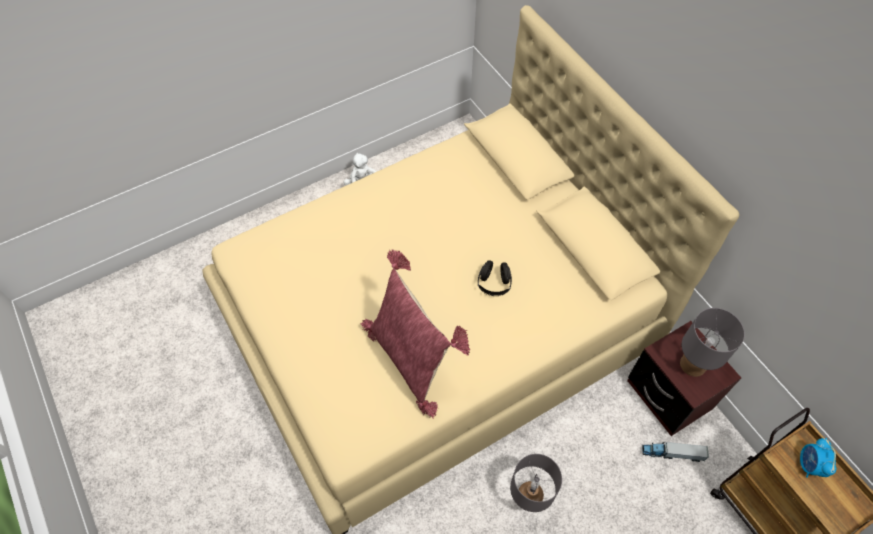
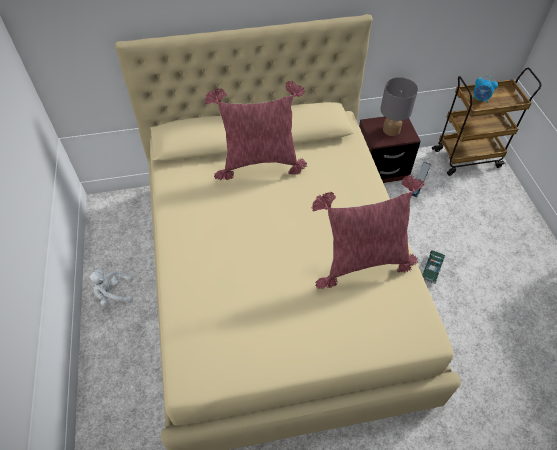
camera: 70 degrees left, 5 degrees down
(494, 284) = (310, 194): black headphones -> none
(512, 222) = (259, 166): none -> red pillow
(529, 498) = (432, 269): grey table lamp -> toy car

